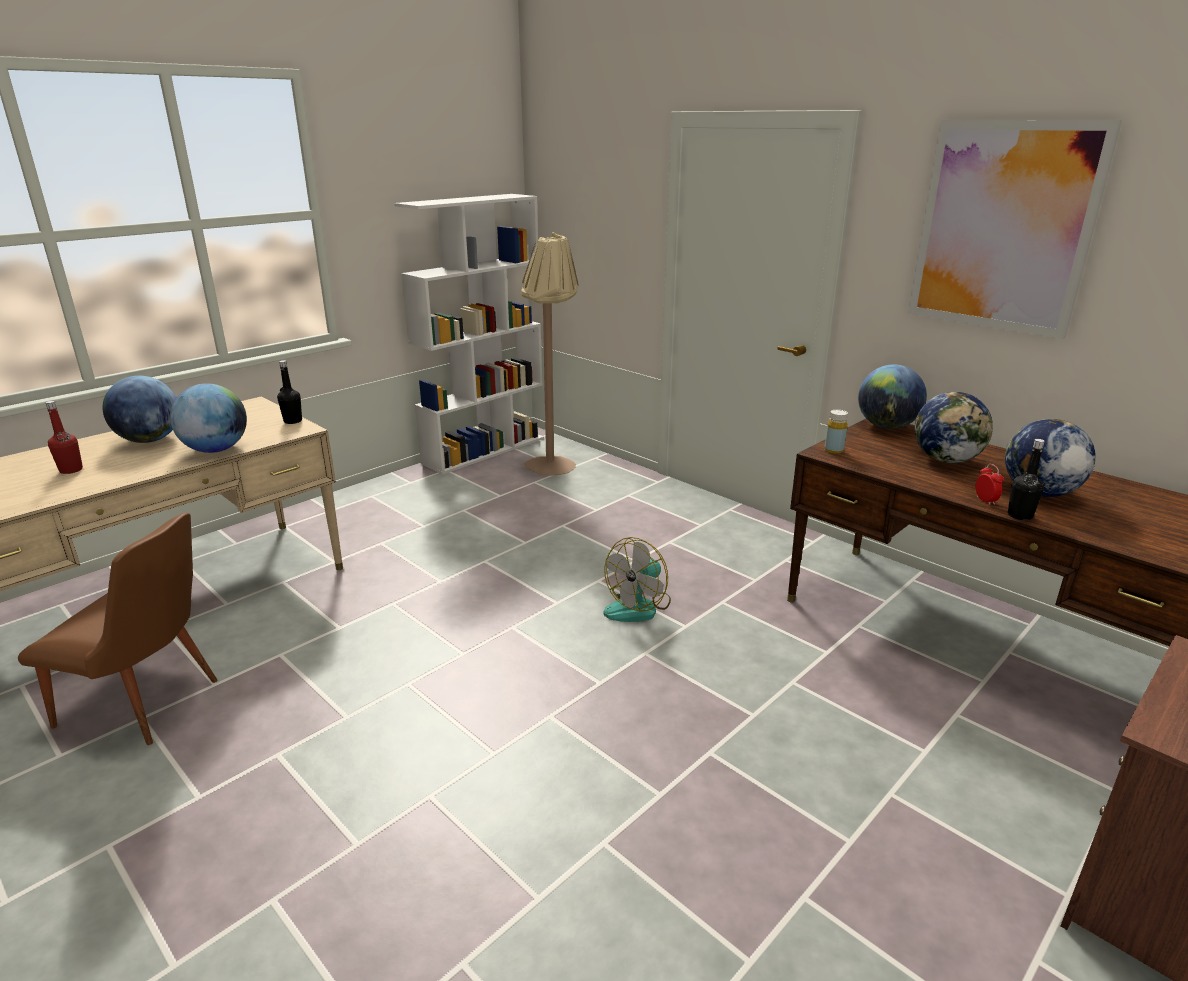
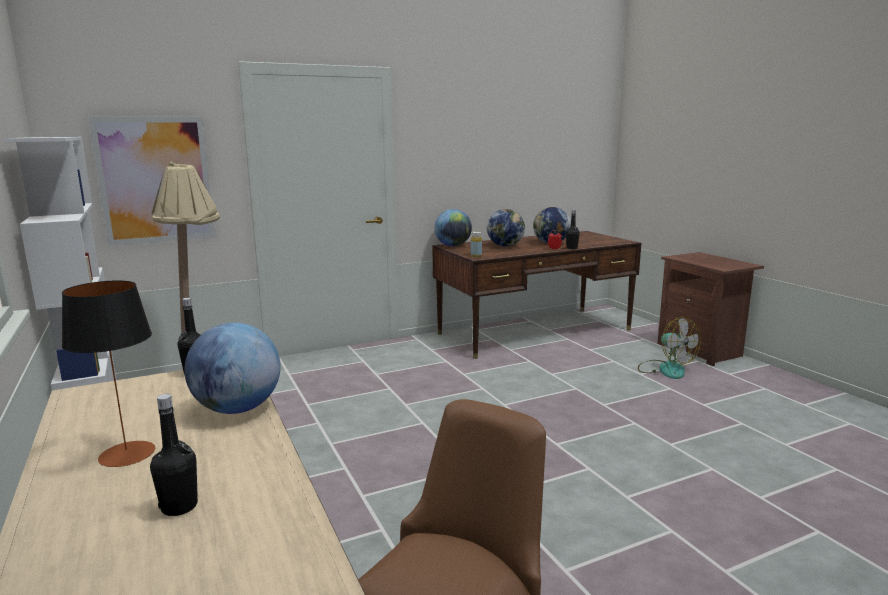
camera: 70 degrees left, 10 degrees down
(71, 470) = (179, 507): red bottle -> black bottle
(149, 440) = (126, 454): globe -> table lamp
(638, 606) = (450, 397): fan -> fan (665, 369)
(1003, 227) = (475, 128): picture -> picture (155, 180)

